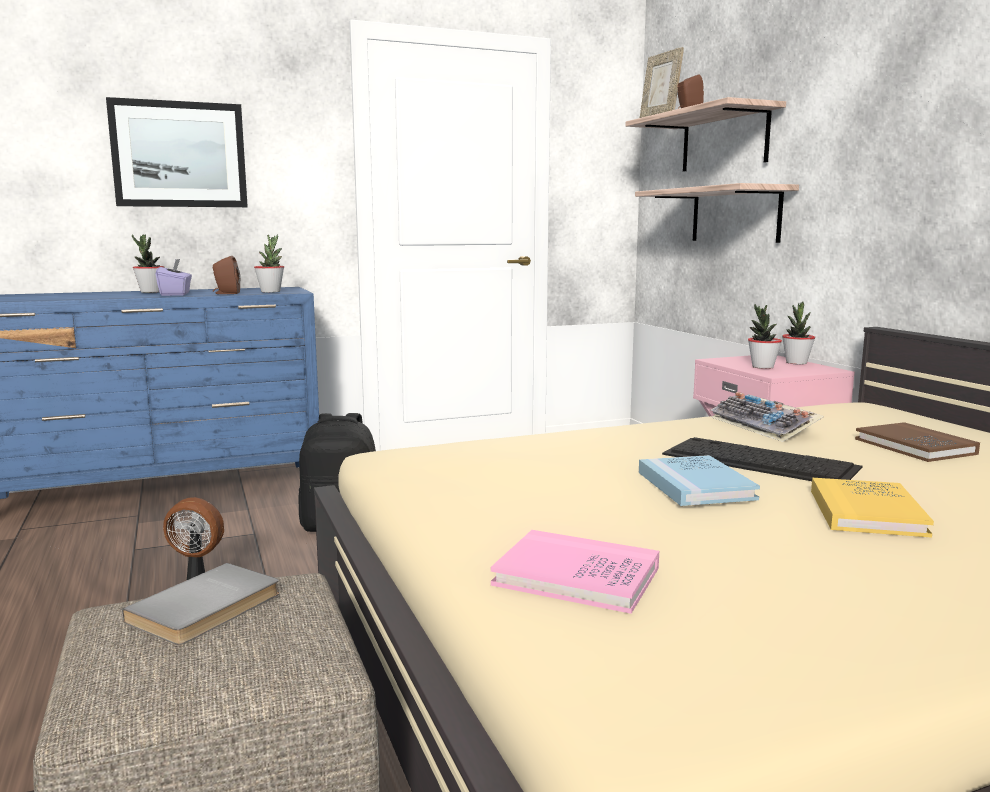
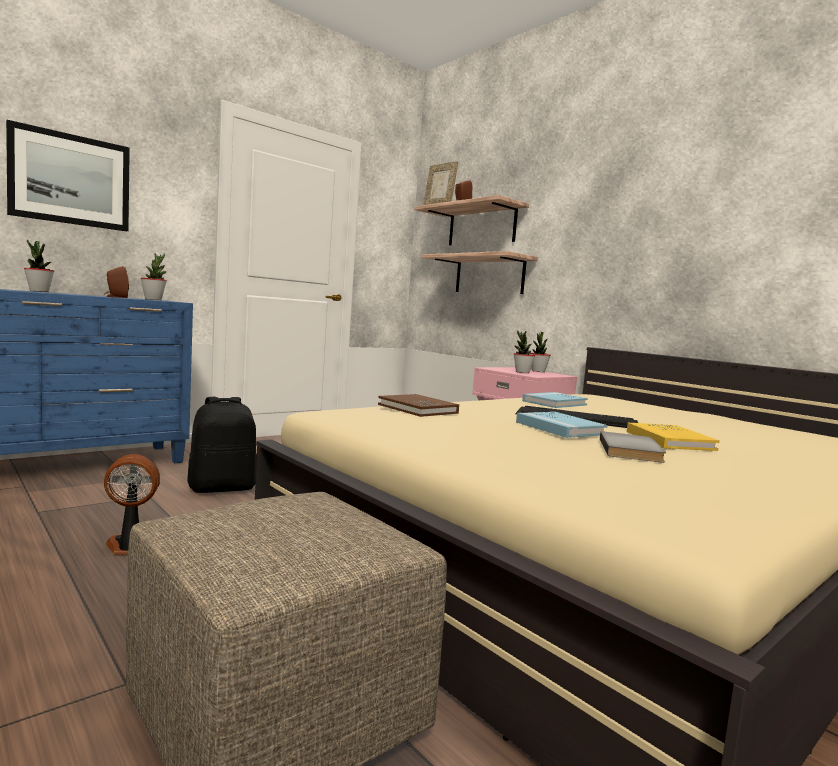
camera: 20 degrees left, 5 degrees down
(176, 294) = (70, 294): purple tissue box -> none
(208, 608) = (269, 512): grey book -> grey book (633, 451)
(576, 576) = (556, 471): pink book -> none
(765, 427) = (554, 403): keyboard -> blue book
(914, 446) = (648, 413): brown book -> brown book (417, 409)

